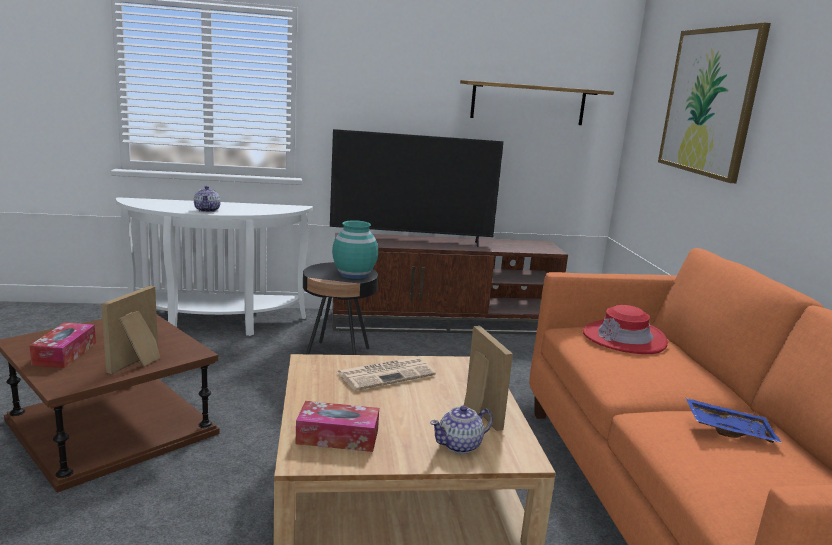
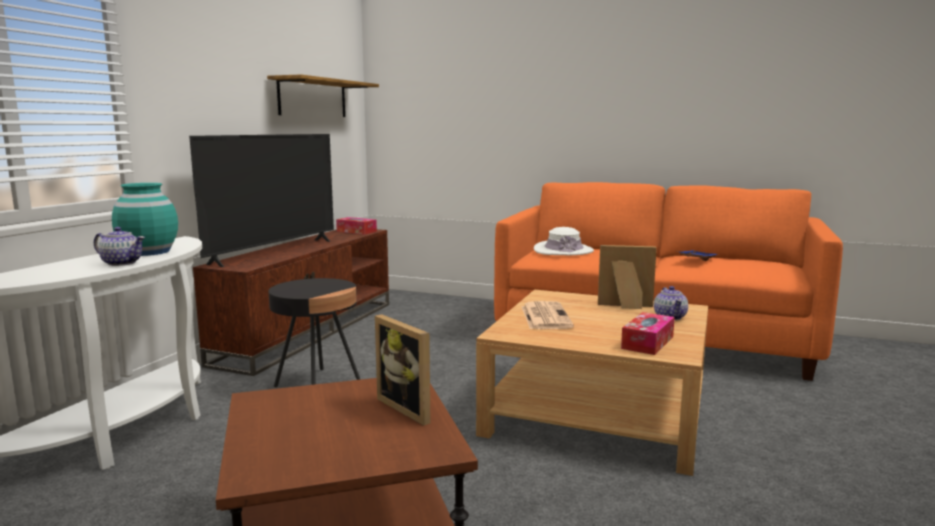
camera: 60 degrees left, 5 degrees down
(65, 353) = (336, 447): tissue box -> tissue box (356, 231)
(354, 274) = (325, 284): turquoise vase -> turquoise vase (148, 252)
(624, 338) = (563, 250): red hat -> white hat
(710, 102) = (484, 85): picture -> none

